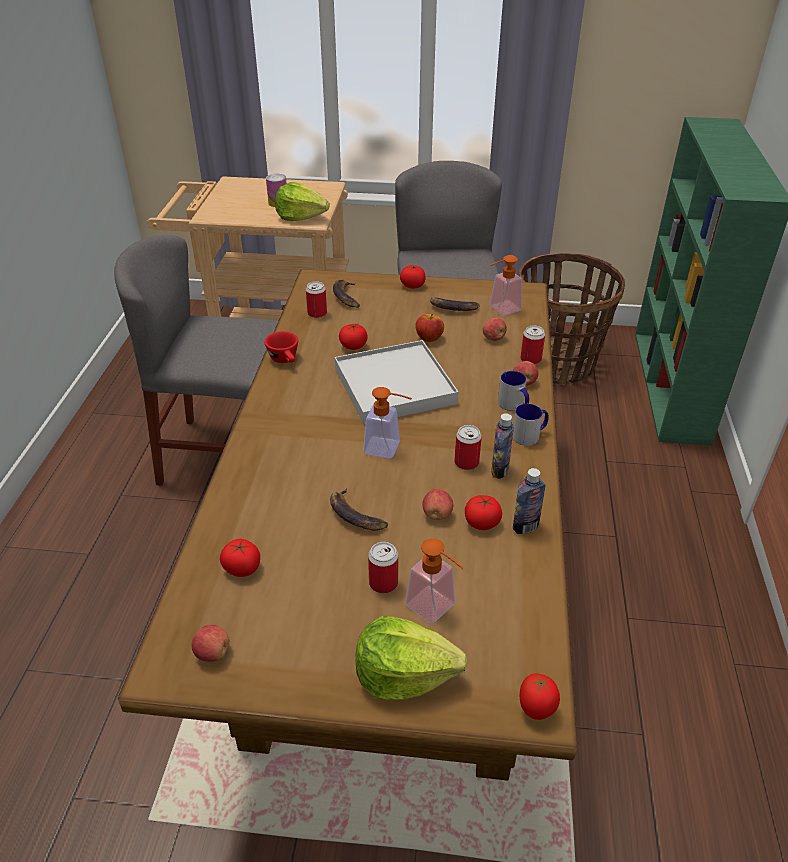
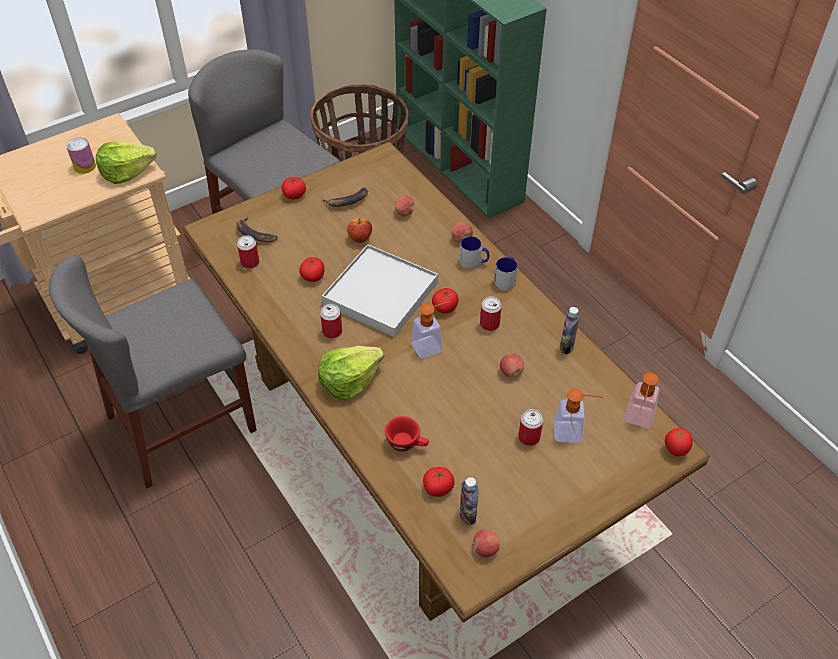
camera: 40 degrees left, 10 degrees up
(285, 360) = (276, 318): red cup -> red cup (407, 443)
(355, 515) = (464, 406): banana -> none
(404, 675) = (597, 481): lettuce -> lettuce (349, 381)
(482, 523) = (541, 360): tomato -> tomato (445, 307)
(499, 470) = (514, 317): bottle -> bottle (467, 515)
(500, 310) = (383, 184): soap dispenser -> soap dispenser (638, 420)
(530, 359) = (447, 217): can -> can (332, 331)

